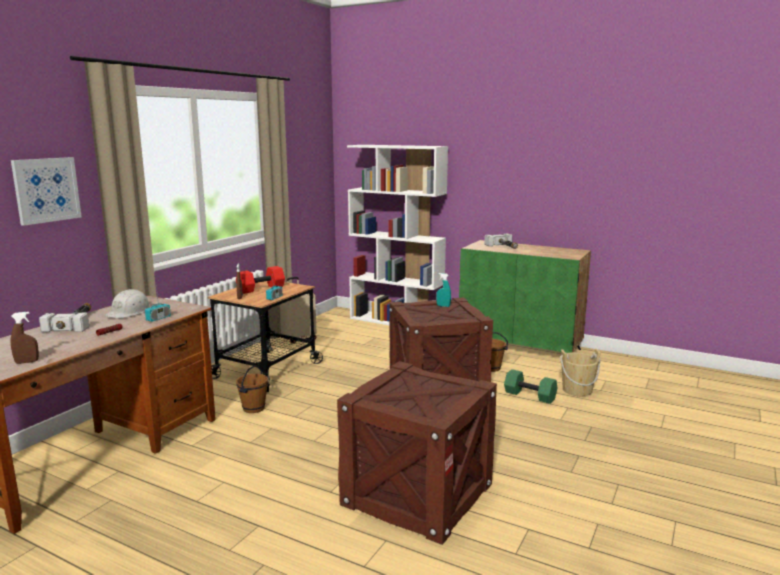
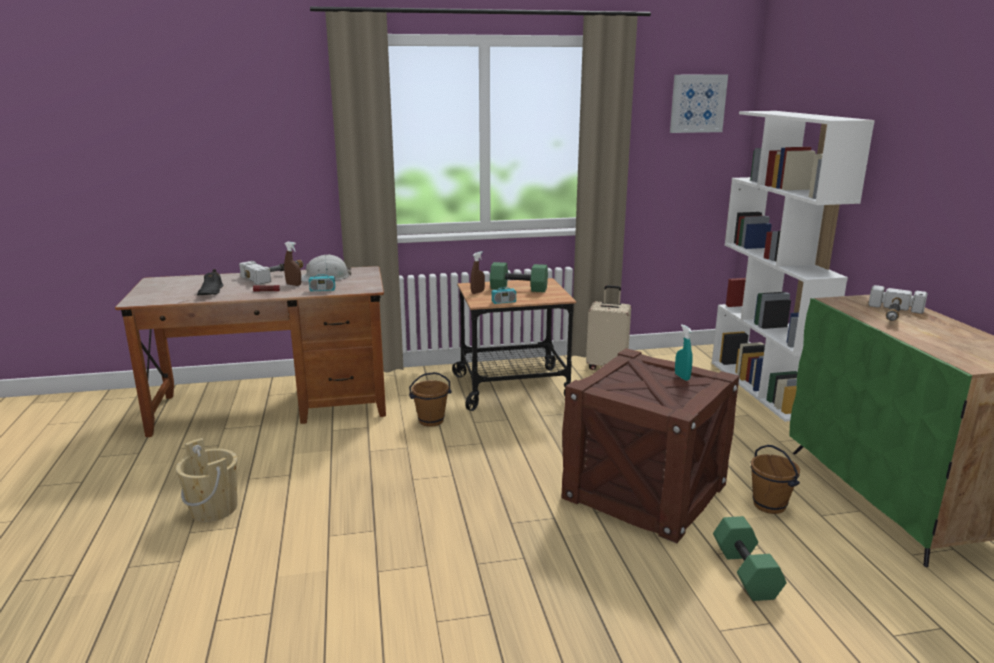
camera: 50 degrees right, 5 degrees up
(27, 362) = (173, 297): brown spray bottle -> brown spray bottle (293, 285)
(46, 190) = (289, 144): picture -> picture (697, 103)
(52, 348) = (210, 292): none -> black shoe
(261, 289) = (518, 289): red dumbbell -> green dumbbell
(417, 494) = (378, 592): crate -> none
(577, 390) = (845, 610): beige bucket -> beige bucket (214, 509)

